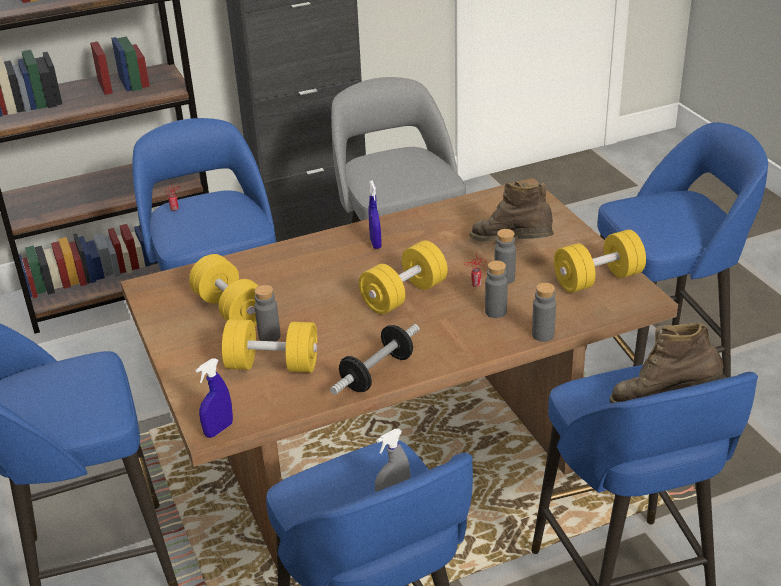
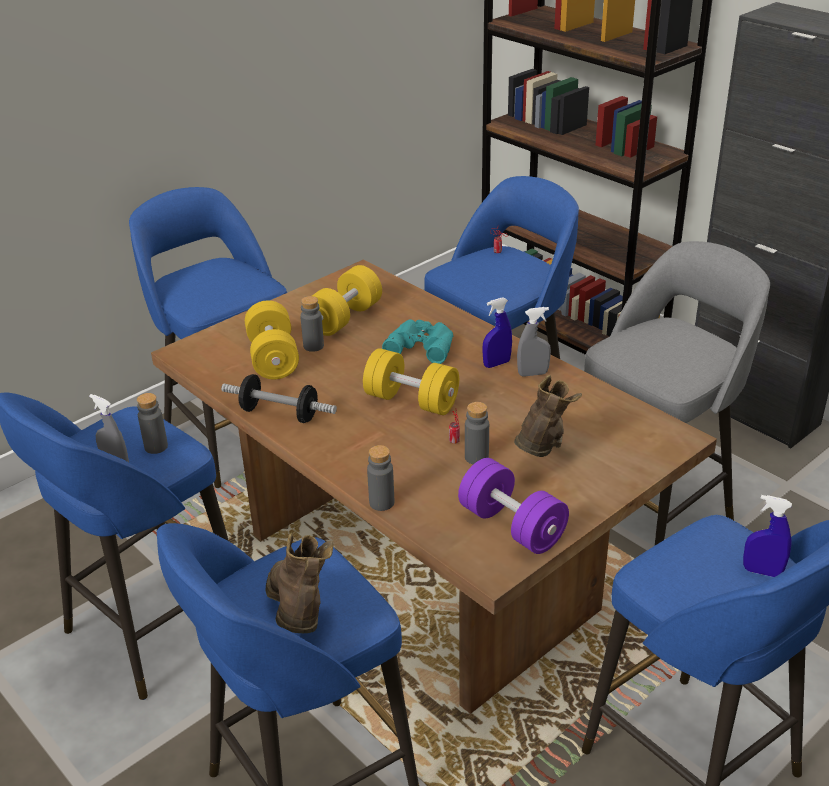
camera: 70 degrees right, 0 degrees up
(219, 430) = (181, 356): blue spray bottle -> blue spray bottle (762, 571)
(317, 275) = (422, 345): none -> turquoise binoculars
(402, 230) = (533, 374): none -> grey spray bottle
(495, 312) = (410, 463): grey bottle -> grey bottle (156, 447)
(598, 279) = (512, 526): yellow dumbbell -> purple dumbbell

